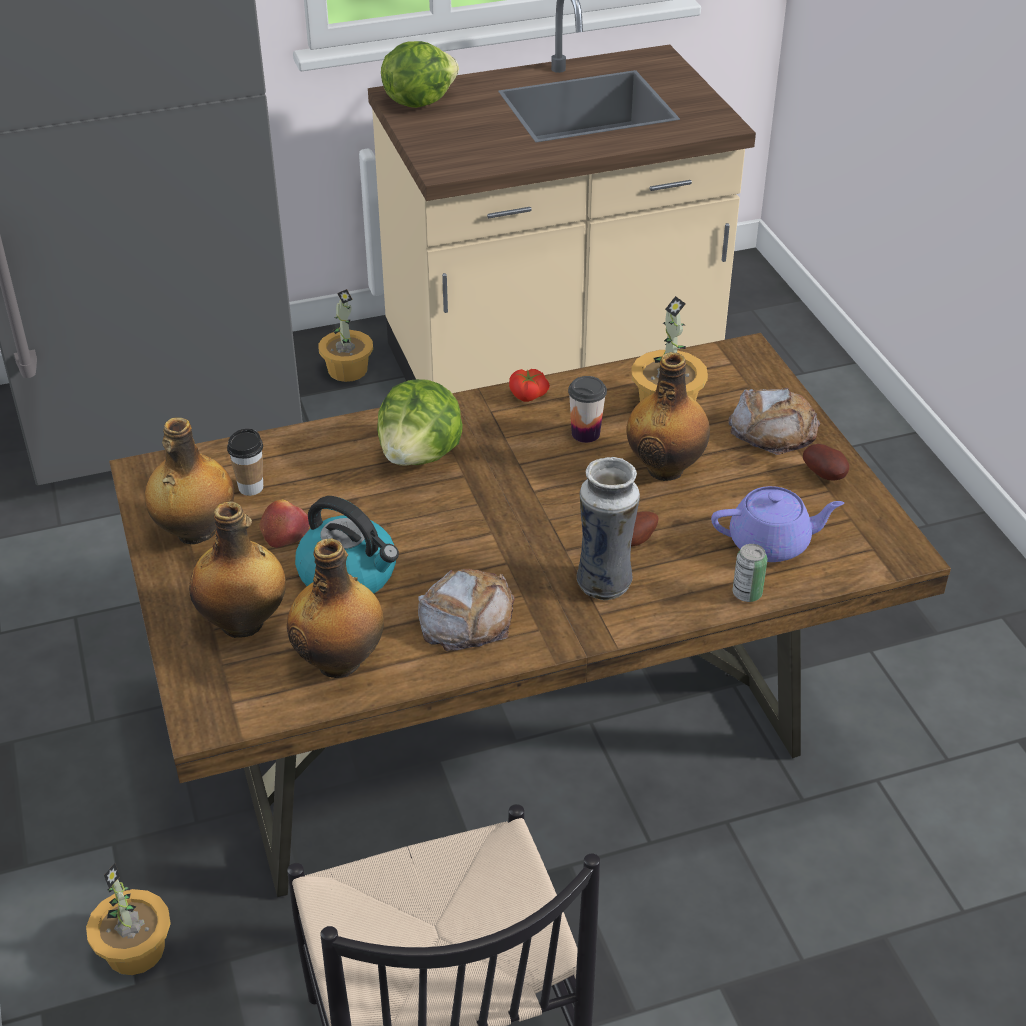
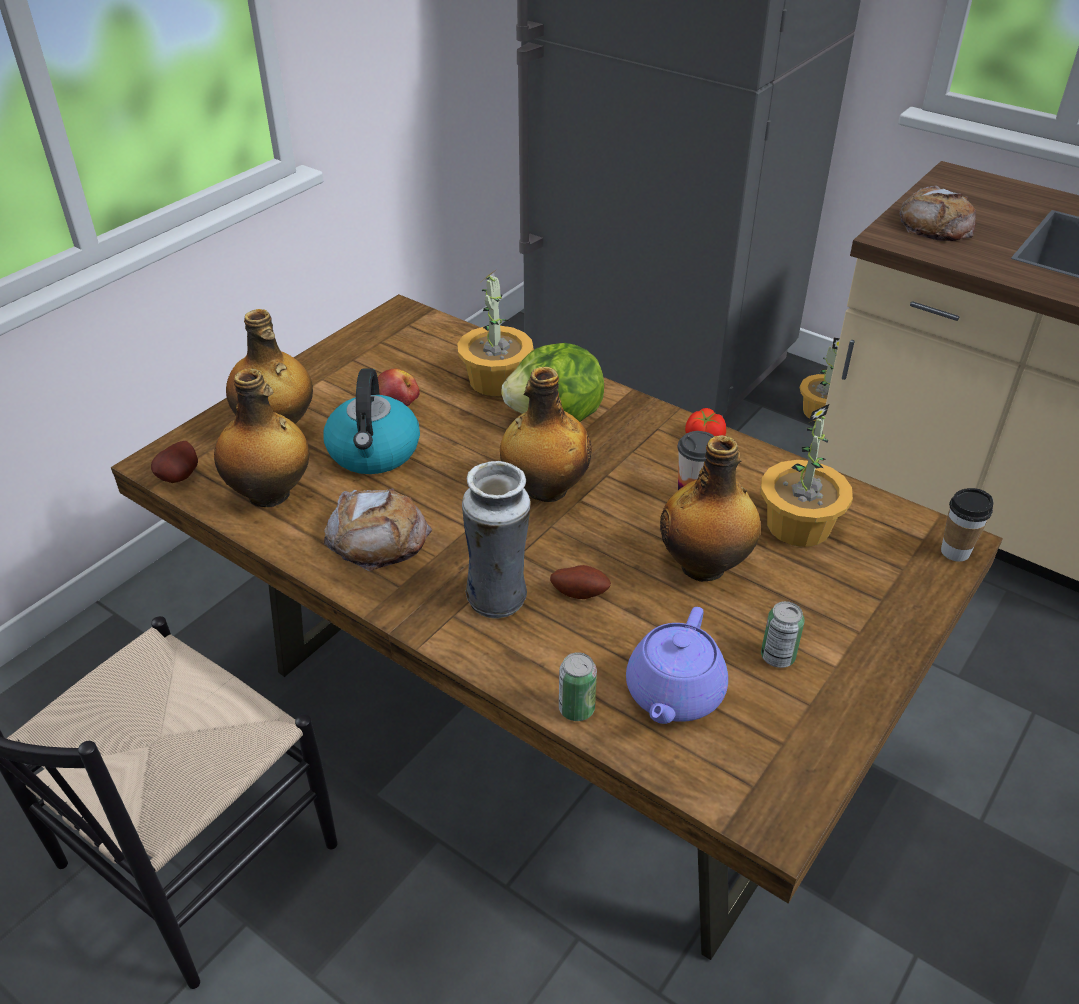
camera: 55 degrees right, 0 degrees up
(136, 949) = (190, 627): potted plant -> potted plant (497, 381)
(195, 532) = (356, 362): bottle -> bottle (545, 489)
(251, 487) = (430, 361): cup -> cup (955, 552)
(418, 101) = (964, 186): lettuce -> none
(771, 543) = (673, 694): purple teapot -> purple teapot turned 60 degrees clockwise
(774, 429) = (858, 616): bread -> bread (936, 225)
(778, 481) = (777, 657): none -> can
(826, 476) = (831, 691): potato -> potato (181, 477)

